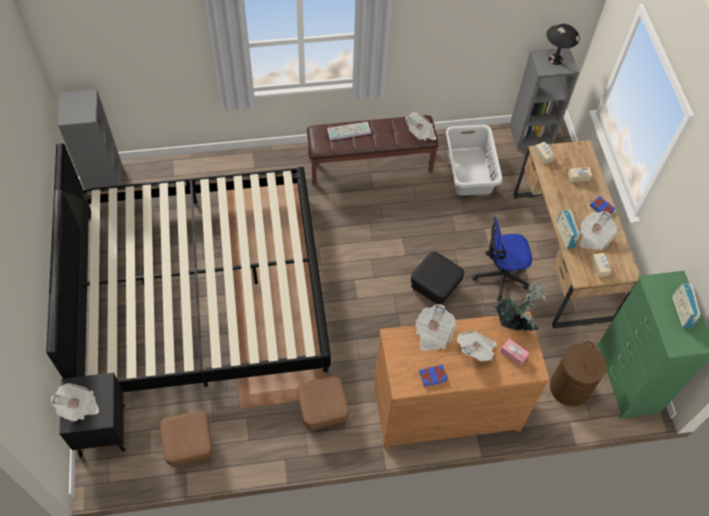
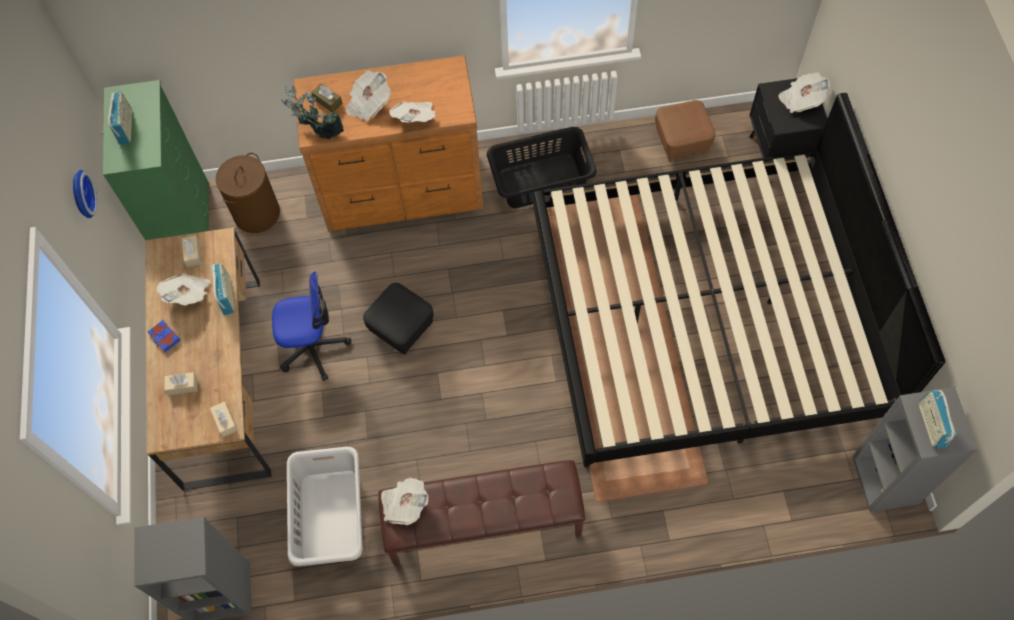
camera: 175 degrees left, 5 degrees up
(83, 105) = (931, 425): none -> radio
(322, 410) = (540, 180): brown ottoman -> black laundry basket
(349, 130) = (517, 505): keyboard -> none
(433, 377) = (419, 76): blue book -> none
(513, 354) = (327, 101): pink tissue box -> brown tissue box
(555, 59) = (167, 554): black table lamp -> none
(689, 230) = (80, 194): none -> wall clock

